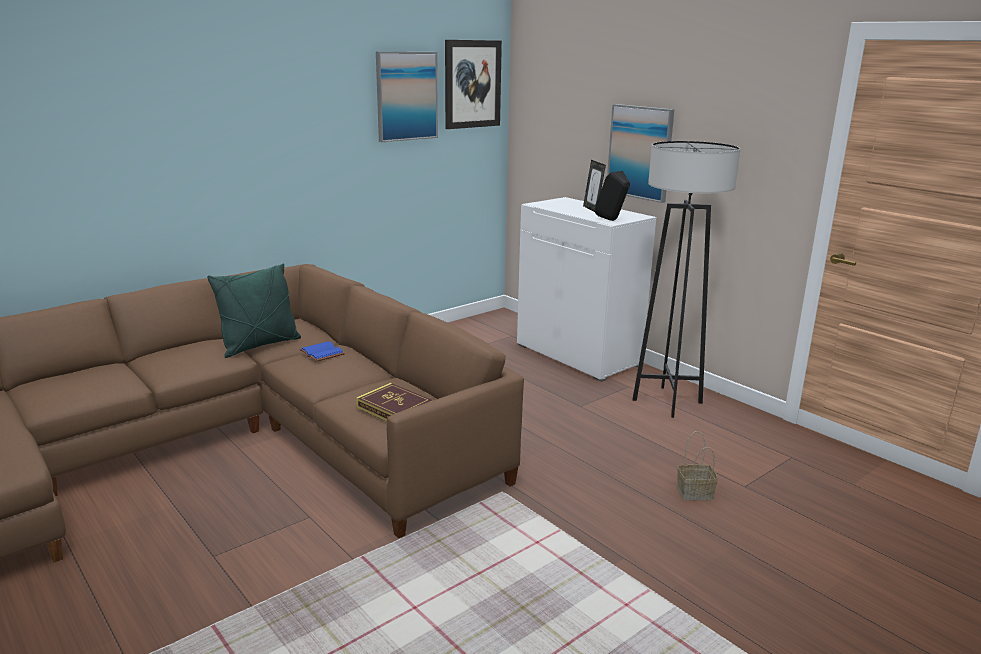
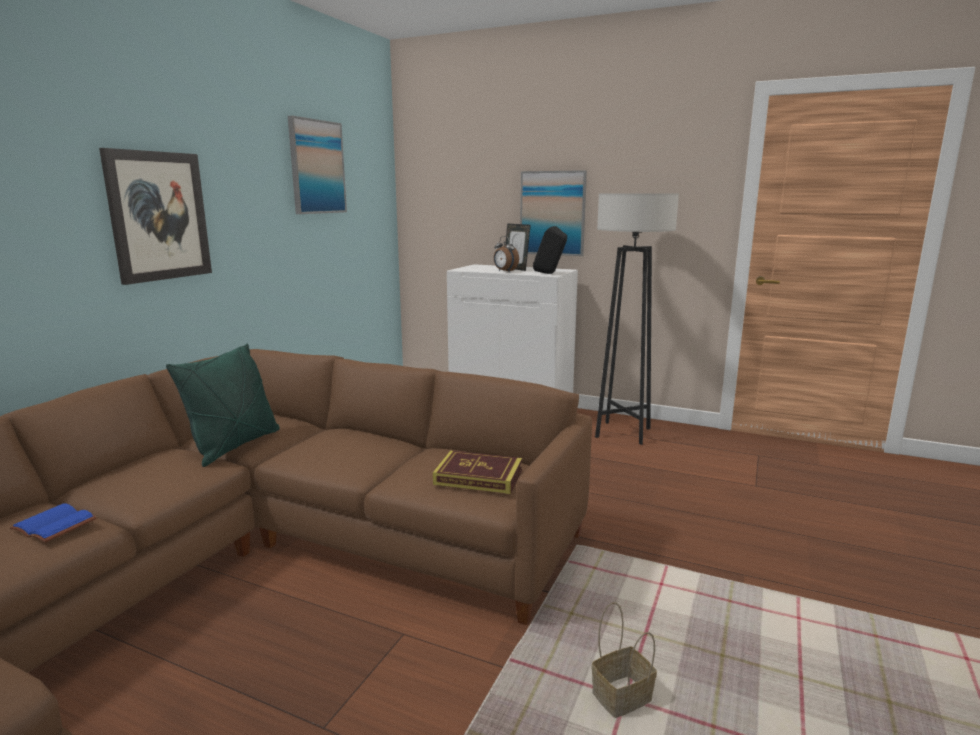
camera: 25 degrees left, 5 degrees down
(320, 353) = (324, 439): blue book -> blue book (52, 526)
(472, 84) = (368, 160): picture -> picture (159, 216)
(573, 212) = (505, 271): none -> alarm clock
(693, 493) = (728, 501): basket -> basket (621, 699)

